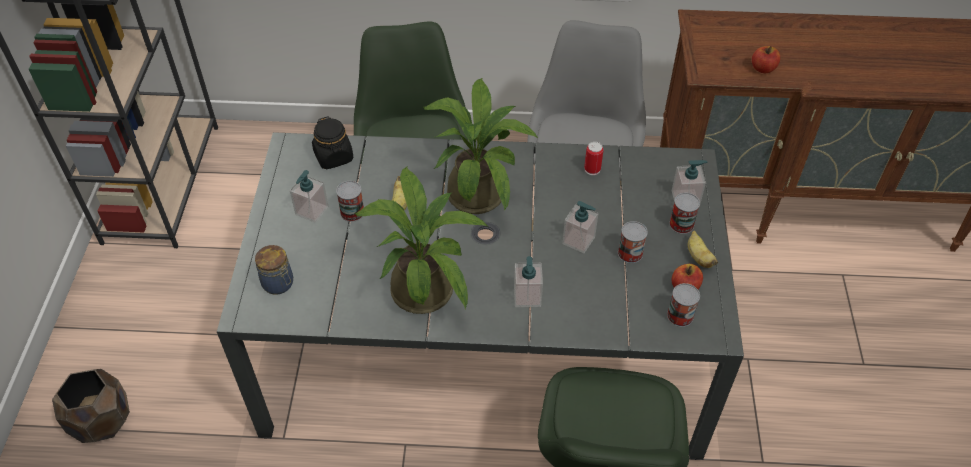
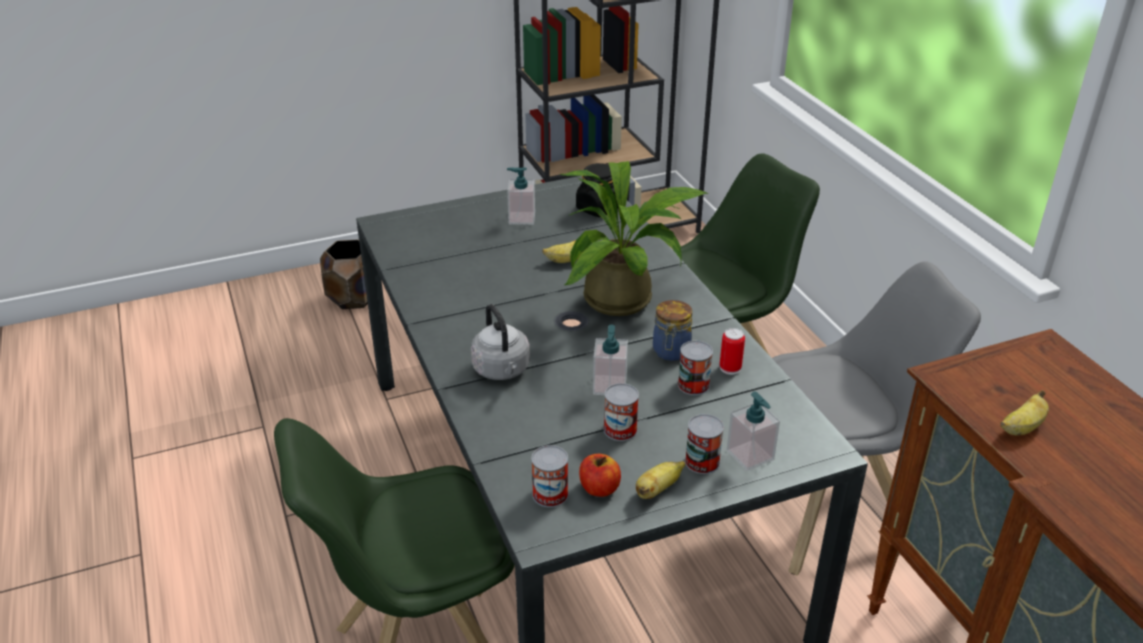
camera: 65 degrees right, 15 degrees down
(279, 284) = (424, 229): jar -> jar (671, 352)
(352, 212) = (536, 238): can -> can (693, 385)
(423, 285) = (474, 302): potted plant -> none
(527, 296) = (502, 370): soap dispenser -> grey kettle
(763, 68) = (1021, 428): apple -> banana

